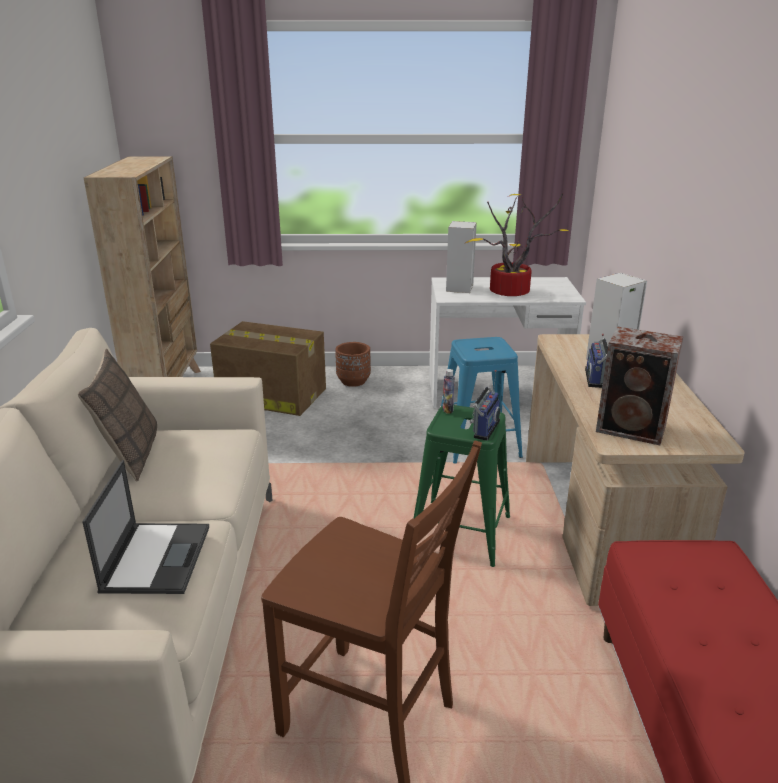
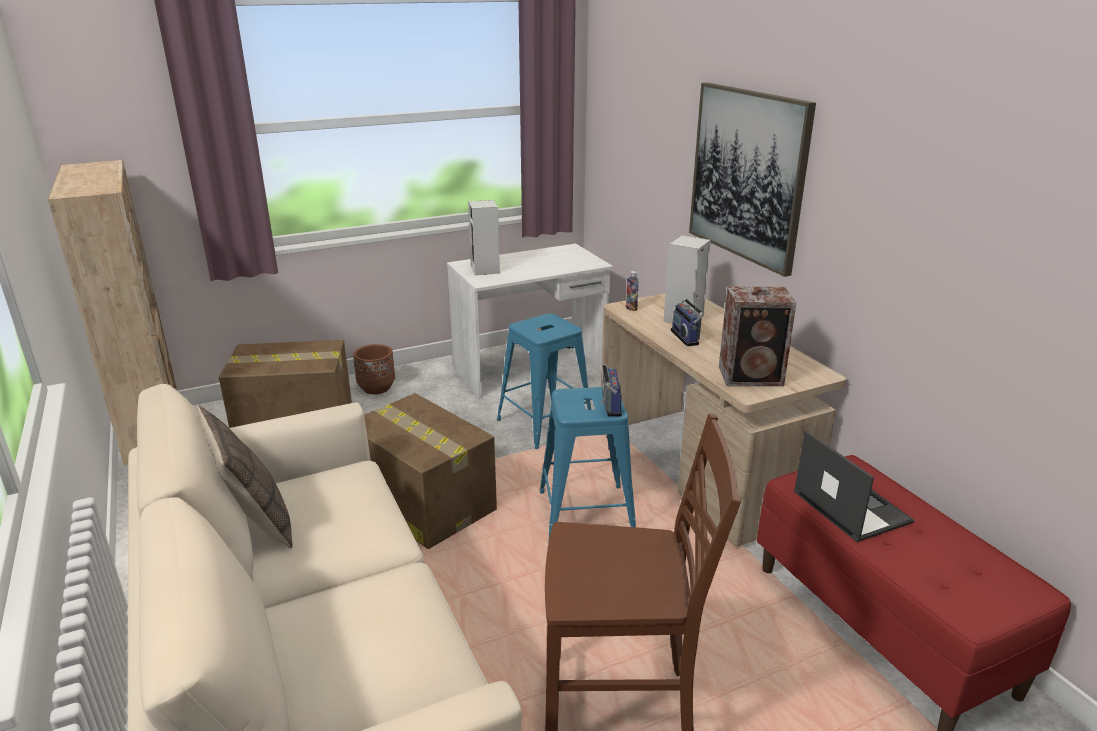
camera: 25 degrees left, 0 degrees up
(156, 557) = (388, 619): laptop -> laptop (850, 506)
(327, 483) = (423, 501): none -> cardboard box
(447, 410) = (562, 395): bottle -> bottle (631, 308)
(461, 533) = (586, 514): green stool -> blue stool
(509, 293) = (537, 268): potted plant -> none
(699, 214) = (748, 175): none -> picture

